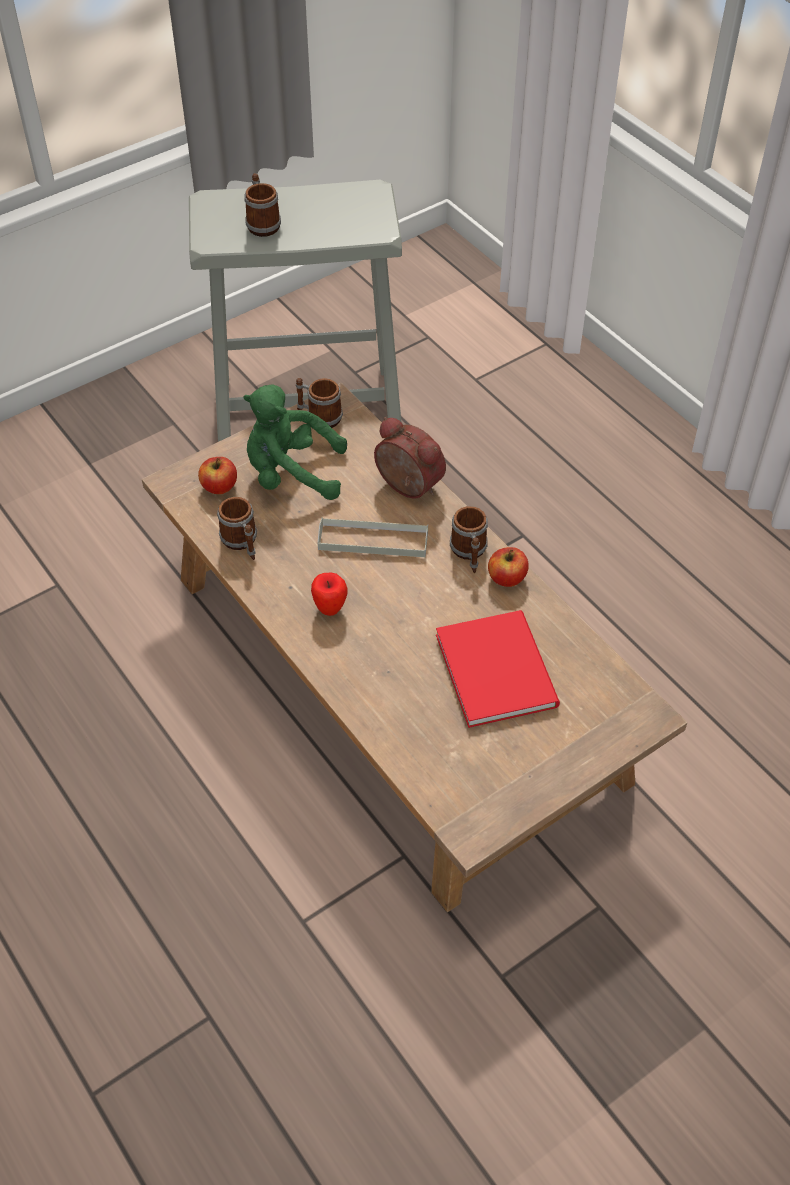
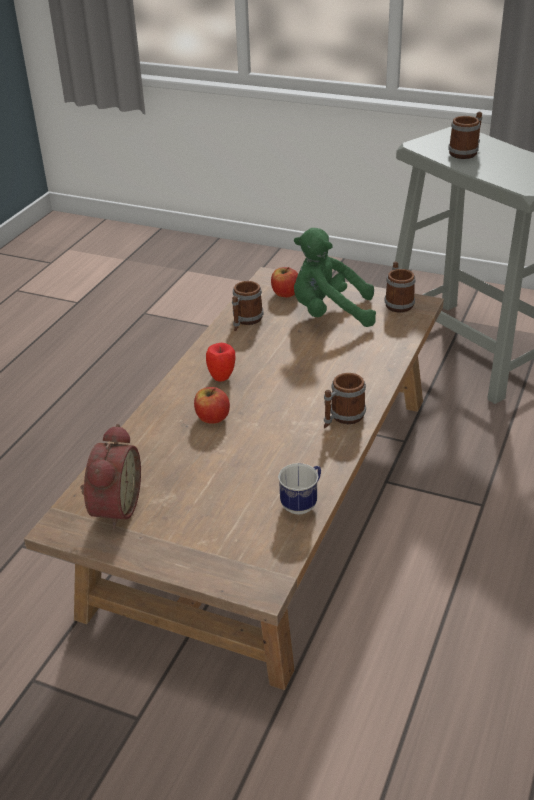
camera: 60 degrees right, 15 degrees down
(291, 474) = (329, 314): green plush toy -> green plush toy turned 60 degrees counterclockwise
(373, 540) = (305, 370): grey tray -> none
(406, 487) = (375, 364): alarm clock -> alarm clock (113, 508)
(497, 667) = (239, 477): red book -> none
(507, 578) = (337, 446): apple -> apple (212, 418)
(566, 640) = (302, 503): none -> mug

